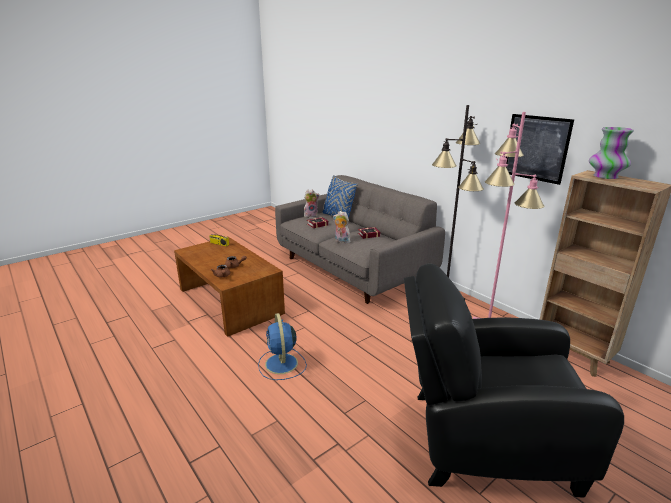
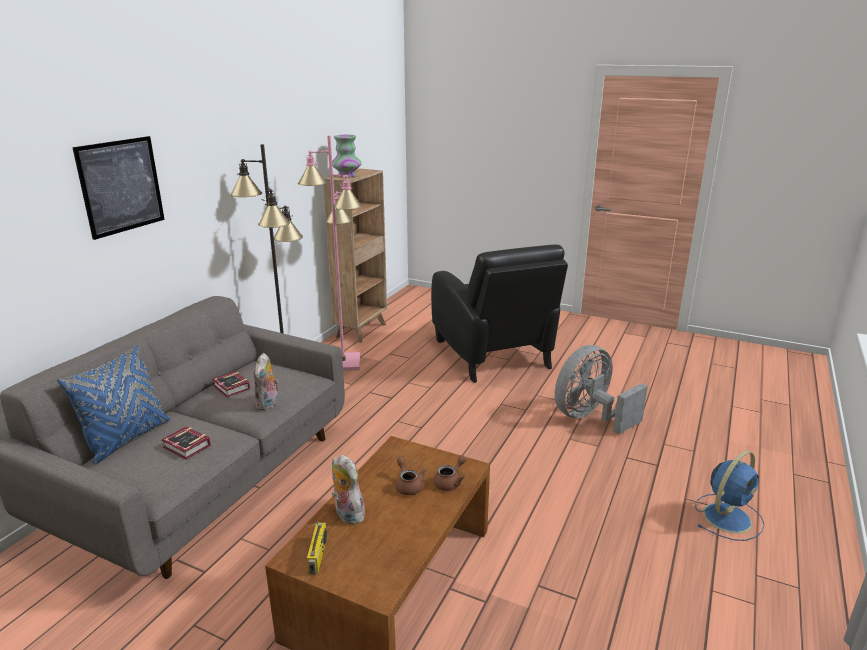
camera: 115 degrees left, 0 degrees up
(281, 364) = (499, 463): blue fan -> blue fan (728, 516)
(298, 458) = (590, 417): none -> grey fan
(311, 215) = (122, 471): plush toy -> plush toy (347, 514)
(536, 148) = (282, 176): picture -> picture (121, 186)

